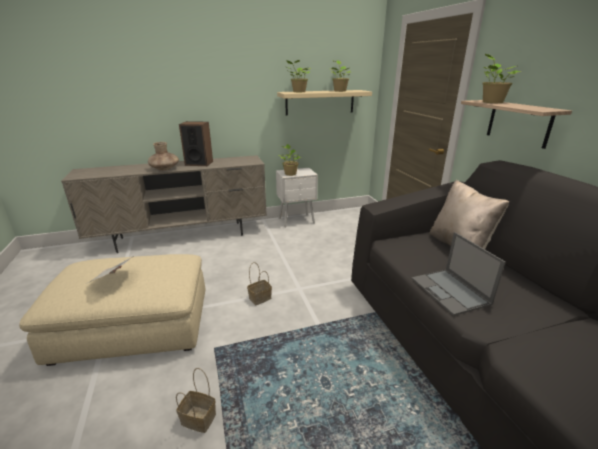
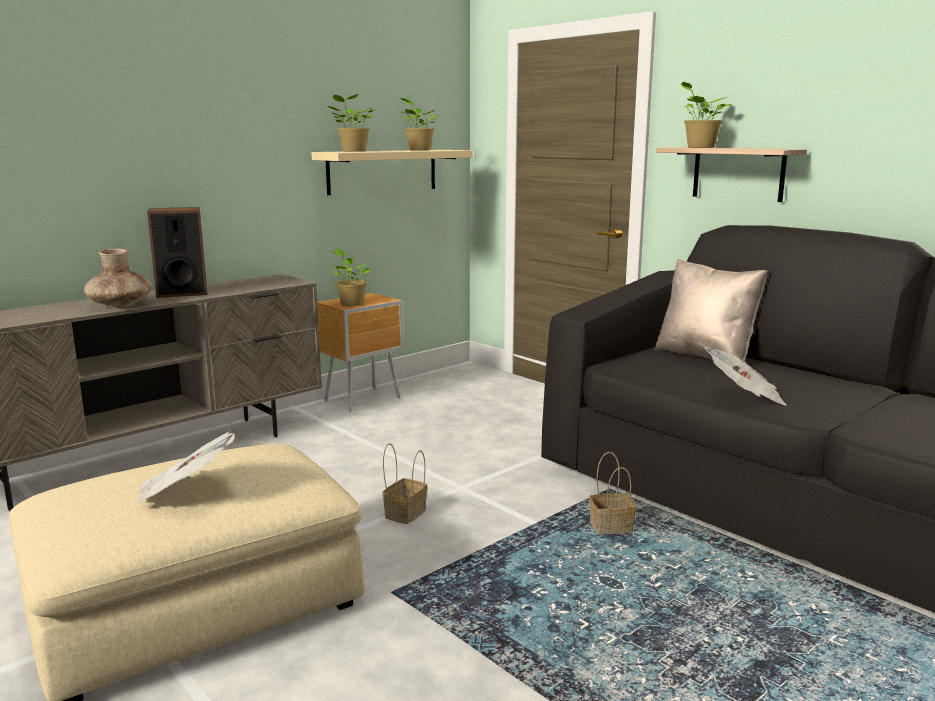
camera: 25 degrees left, 10 degrees down
(197, 419) = (456, 678): basket -> basket (610, 528)
(297, 221) = (364, 399): white nightstand -> brown nightstand
(450, 291) = (744, 397): laptop -> newspaper

